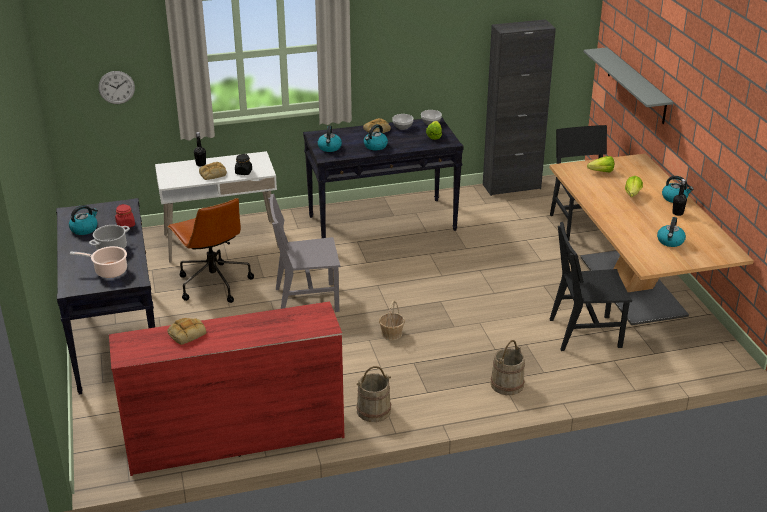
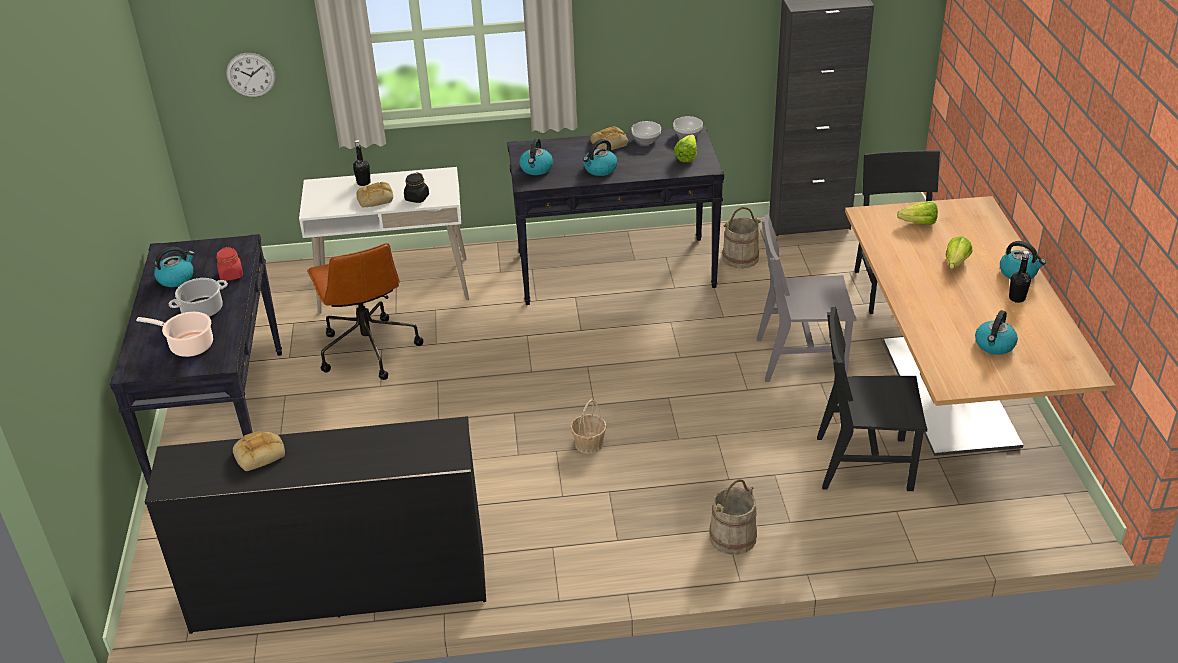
camera: 10 degrees right, 5 degrees up
(235, 438) = (339, 589): red dresser -> black dresser
(306, 300) = (486, 382): grey chair -> grey chair (800, 358)
(373, 411) = (536, 562): beige bucket -> beige bucket (740, 258)
(636, 85) = (985, 96): grey shelf -> none

